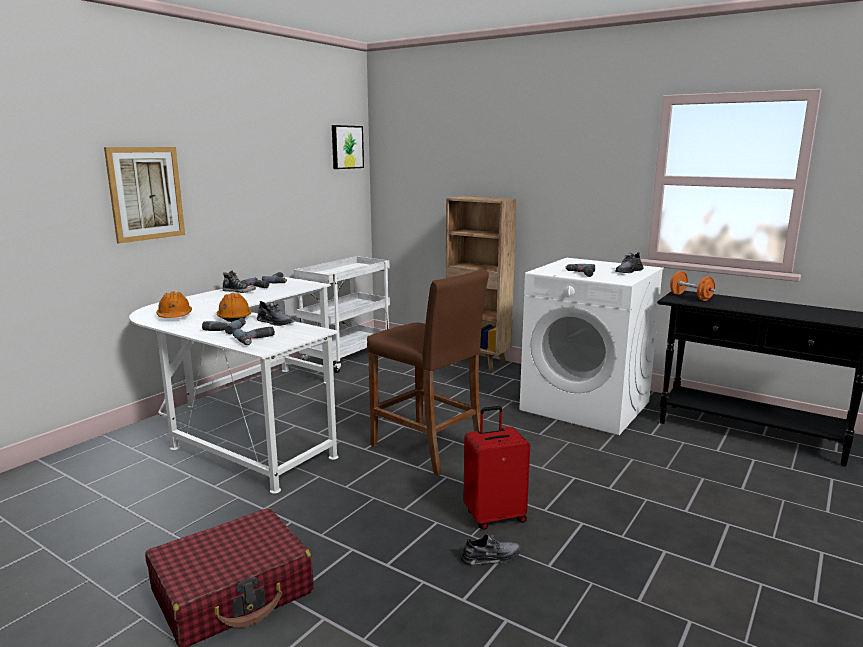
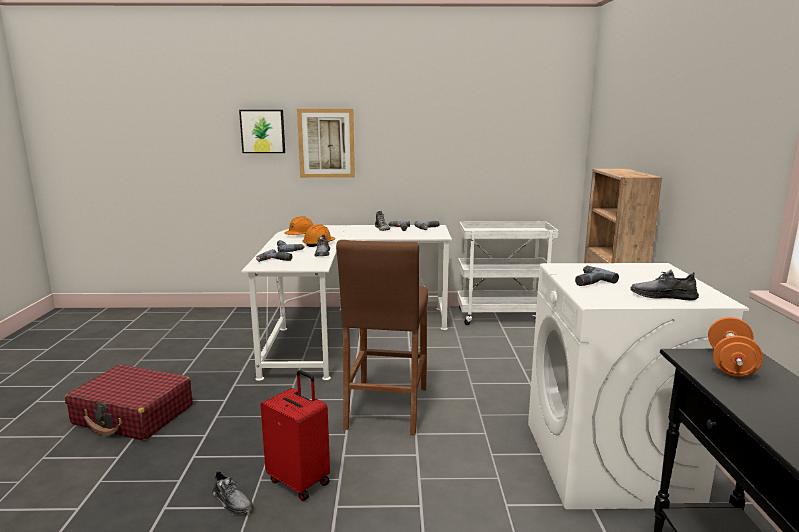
camera: 55 degrees right, 0 degrees up
(346, 147) = (552, 109): picture -> picture (263, 131)

